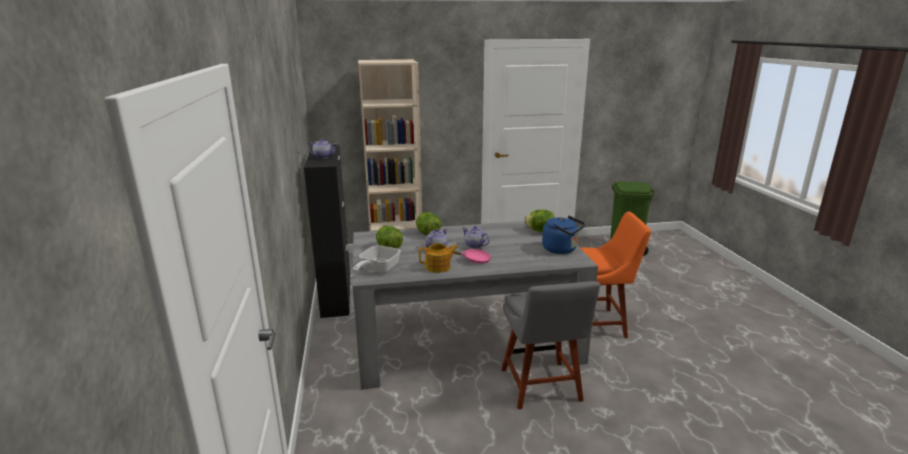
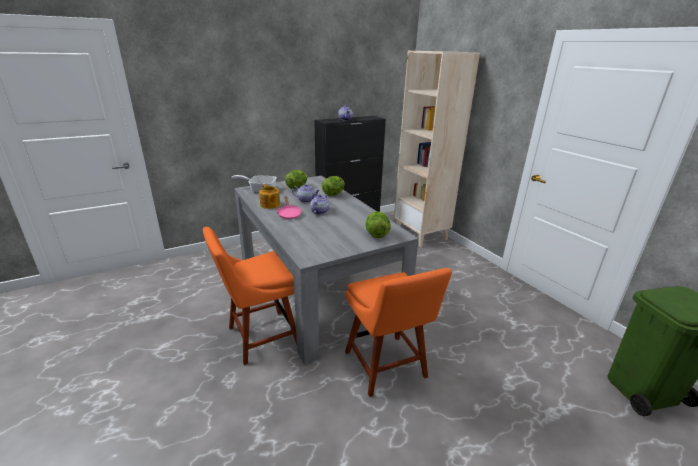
camera: 70 degrees right, 5 degrees up
(542, 387) = (259, 337): grey chair -> orange chair
(561, 249) = (332, 248): blue kettle -> none

